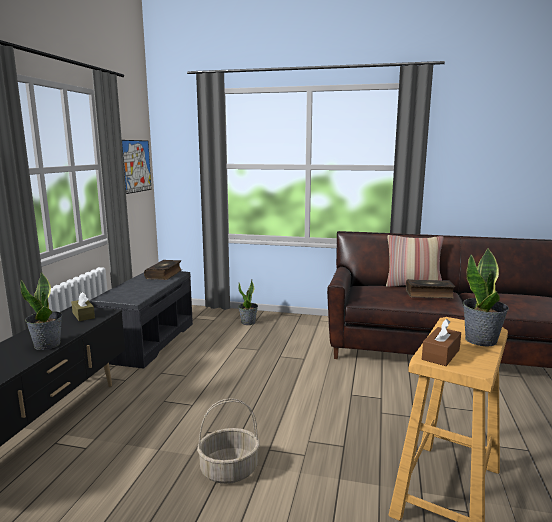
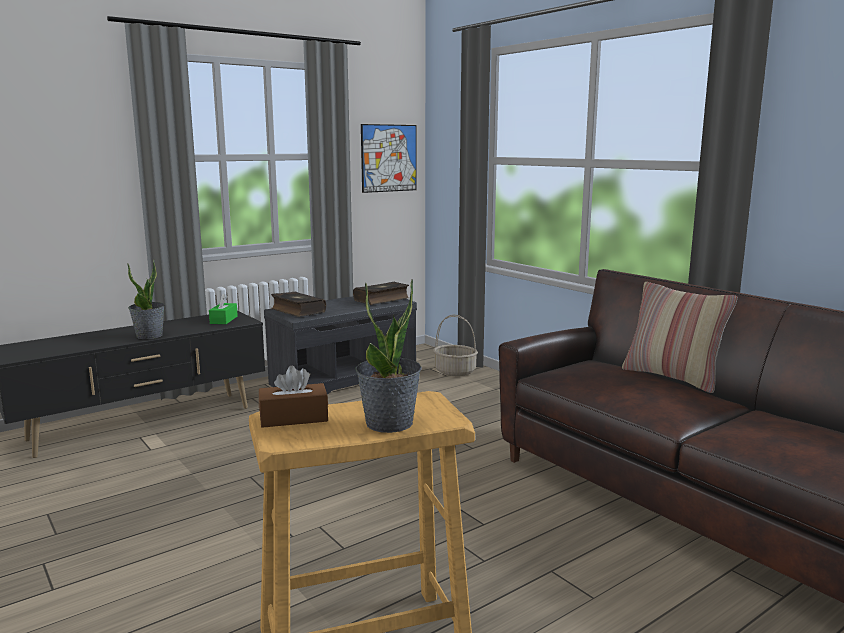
camera: 40 degrees right, 0 degrees up
(83, 315) = (224, 320): brown tissue box -> green tissue box
(230, 470) = (211, 515): basket -> basket (455, 371)
(248, 322) = (481, 389): potted plant -> none
(429, 294) = (662, 393): book -> book (297, 311)

